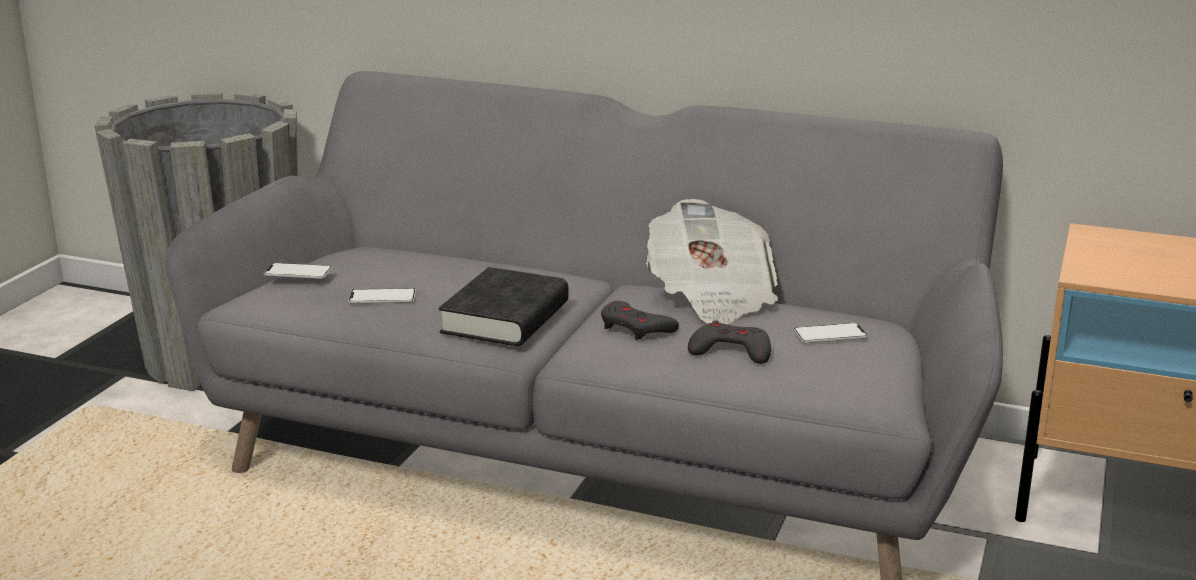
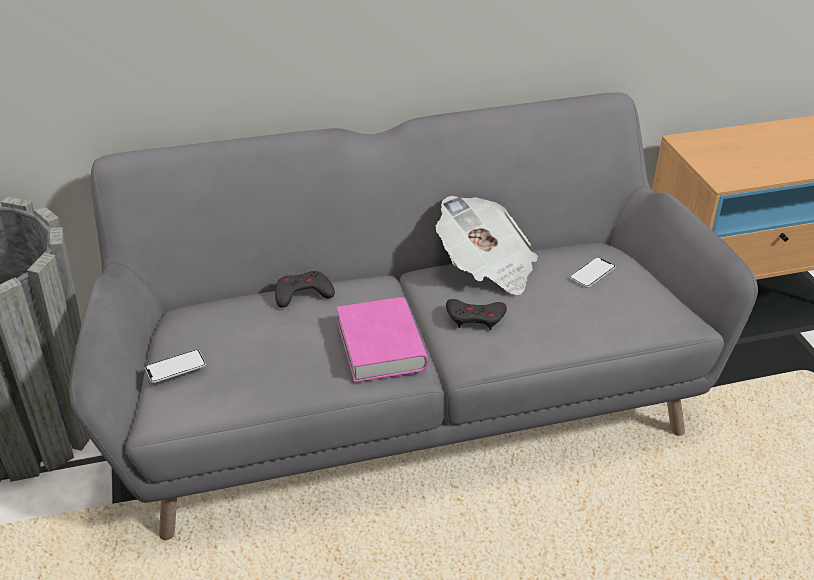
camera: 35 degrees left, 15 degrees up
(382, 298) = (269, 364): phone -> none
(505, 318) = (381, 346): black book -> pink book
(731, 351) = (555, 313): grey game controller -> grey game controller (303, 293)

